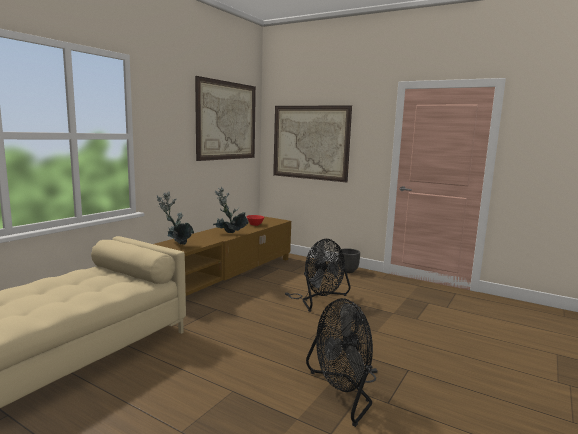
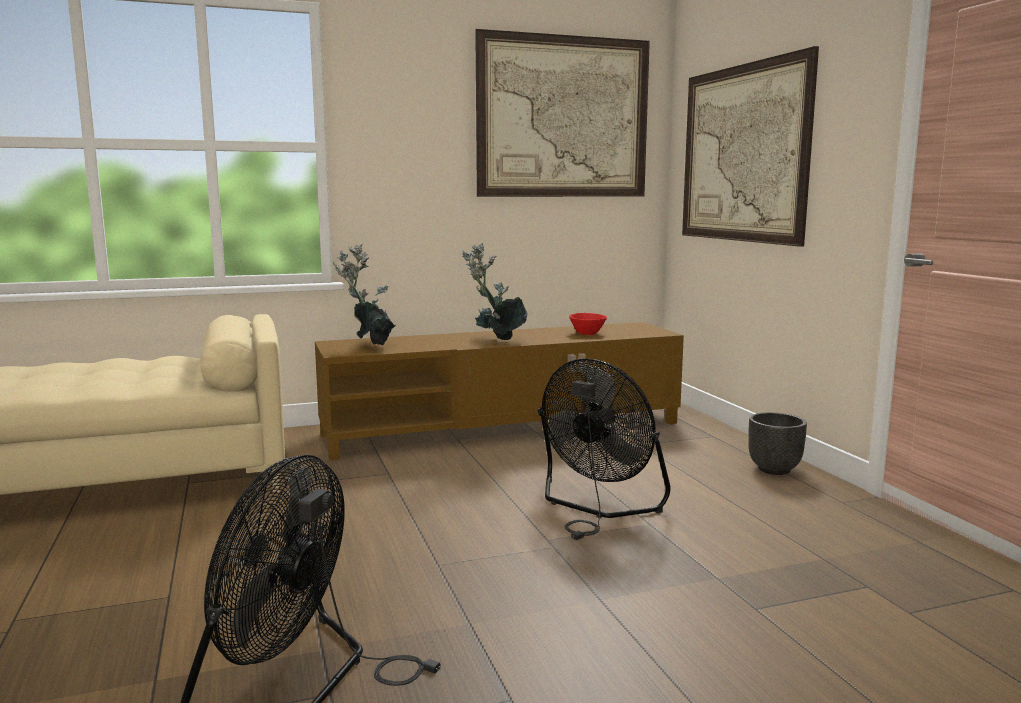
camera: 40 degrees right, 0 degrees up
(317, 300) = (591, 505): black fan -> black fan turned 135 degrees counterclockwise

